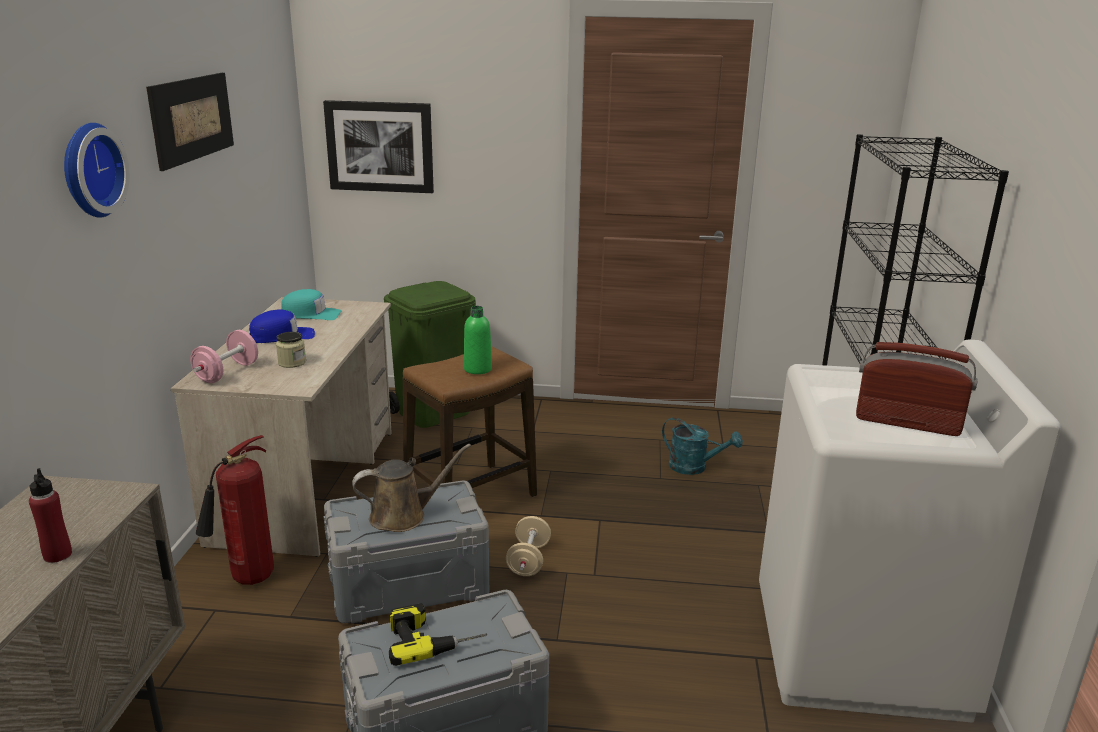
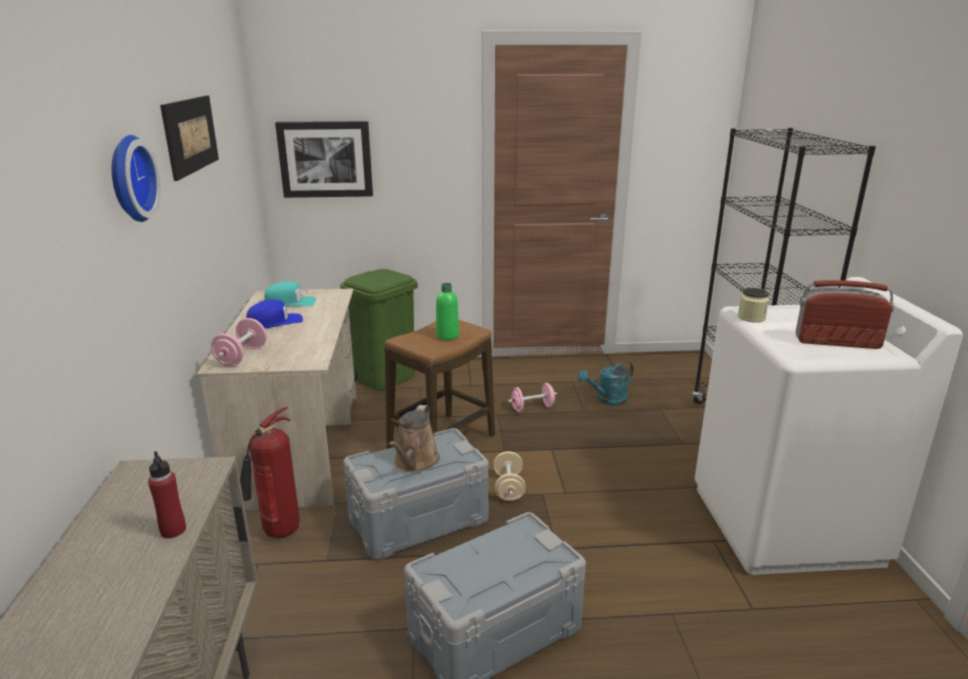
camera: 10 degrees left, 0 degrees up
(292, 362) = (295, 343): jar -> jar (751, 317)
(403, 516) = (415, 462): brown watering can -> brown watering can turned 135 degrees clockwise
(434, 636) = (485, 559): power drill -> none
(596, 467) = (532, 408): none -> pink dumbbell
(694, 467) = (607, 400): turquoise watering can -> turquoise watering can turned 135 degrees clockwise

